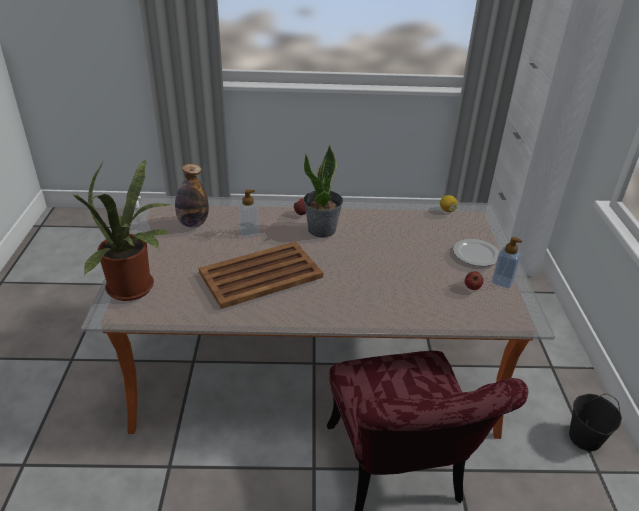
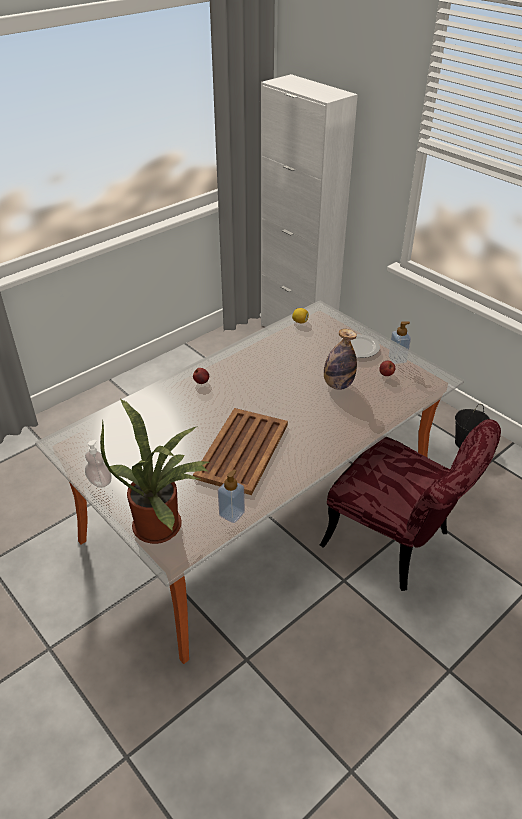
camera: 40 degrees left, 5 degrees up
(193, 223) = (124, 441): bottle -> bottle (338, 385)
(249, 232) = (183, 422): soap dispenser -> soap dispenser (232, 514)
(322, 230) = (235, 387): potted plant -> none

